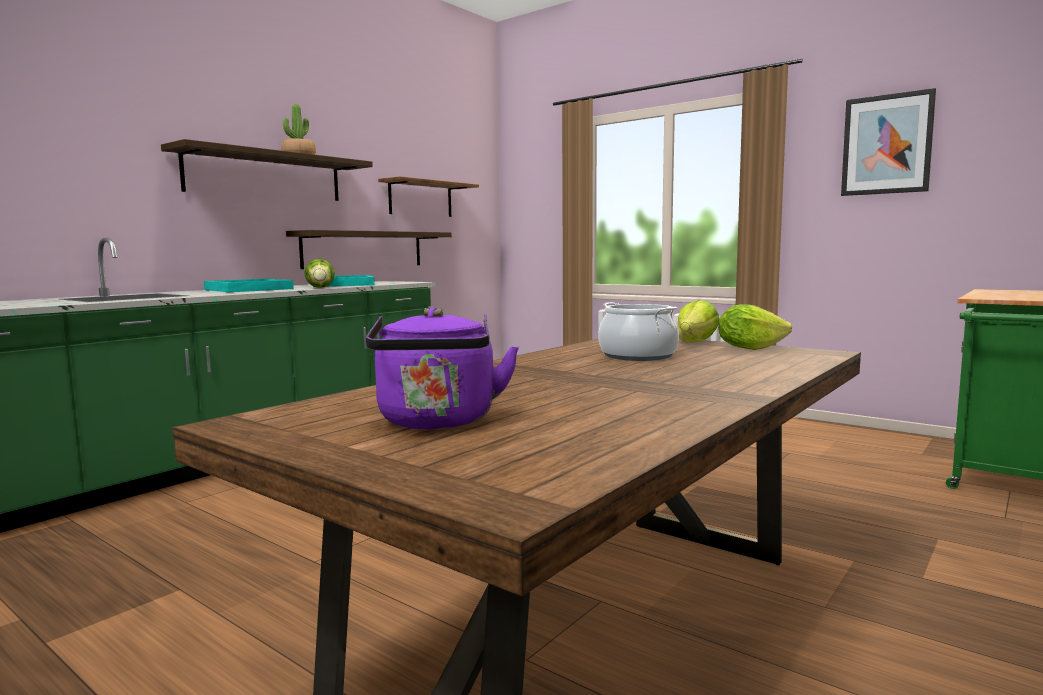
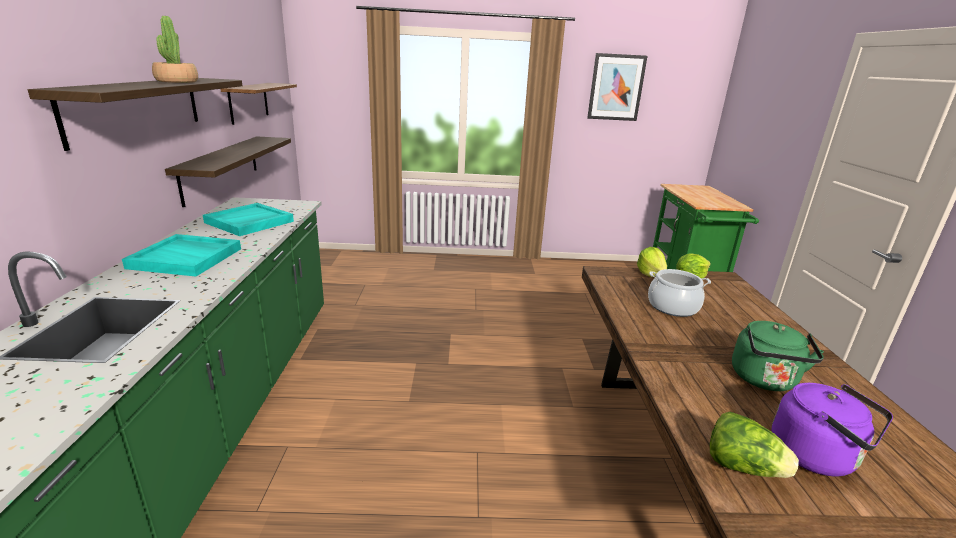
camera: 40 degrees left, 15 degrees up
(321, 287) = (261, 240): lettuce -> lettuce (742, 467)
(568, 392) = (765, 380): none -> green kettle

